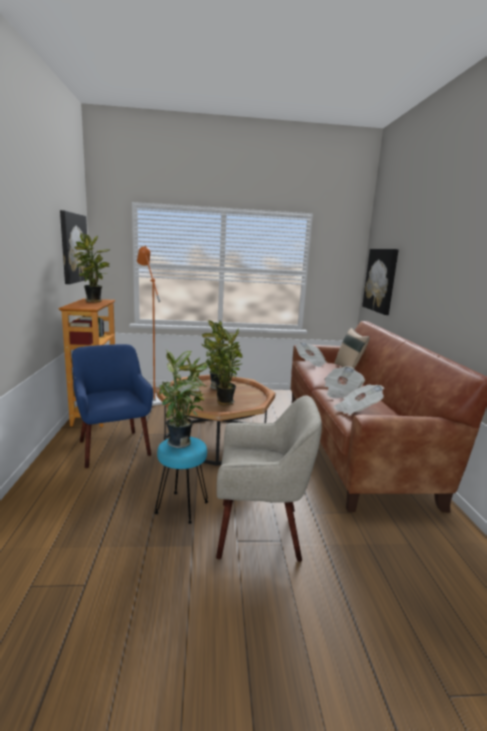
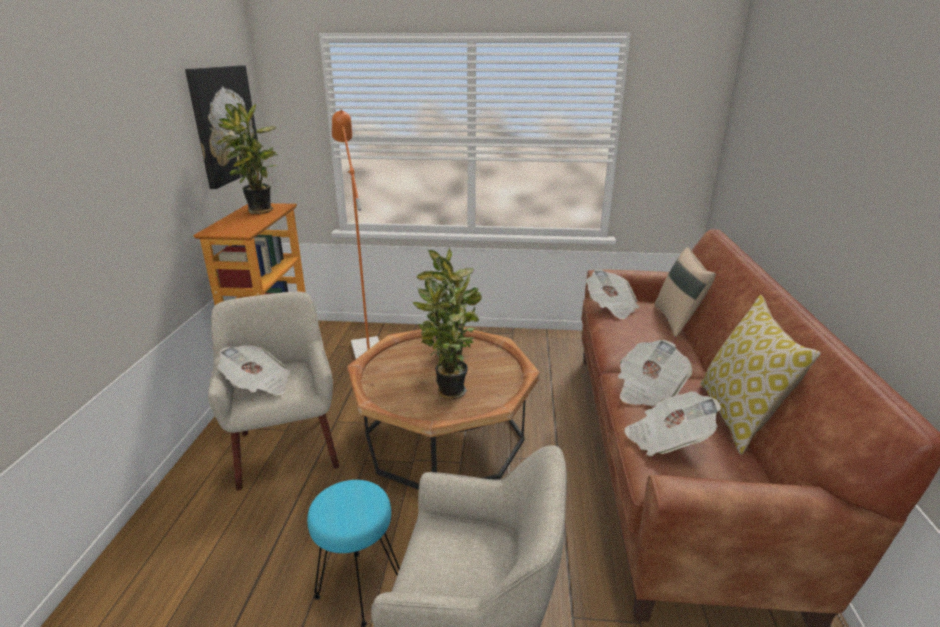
camera: 10 degrees right, 10 degrees up
(103, 398) = (259, 385): none -> newspaper
(113, 447) = (287, 449): blue armchair -> beige armchair
(182, 442) = (349, 499): potted plant -> none
(381, 280) = (749, 160): picture -> none
(391, 404) = (738, 417): none -> pillow

